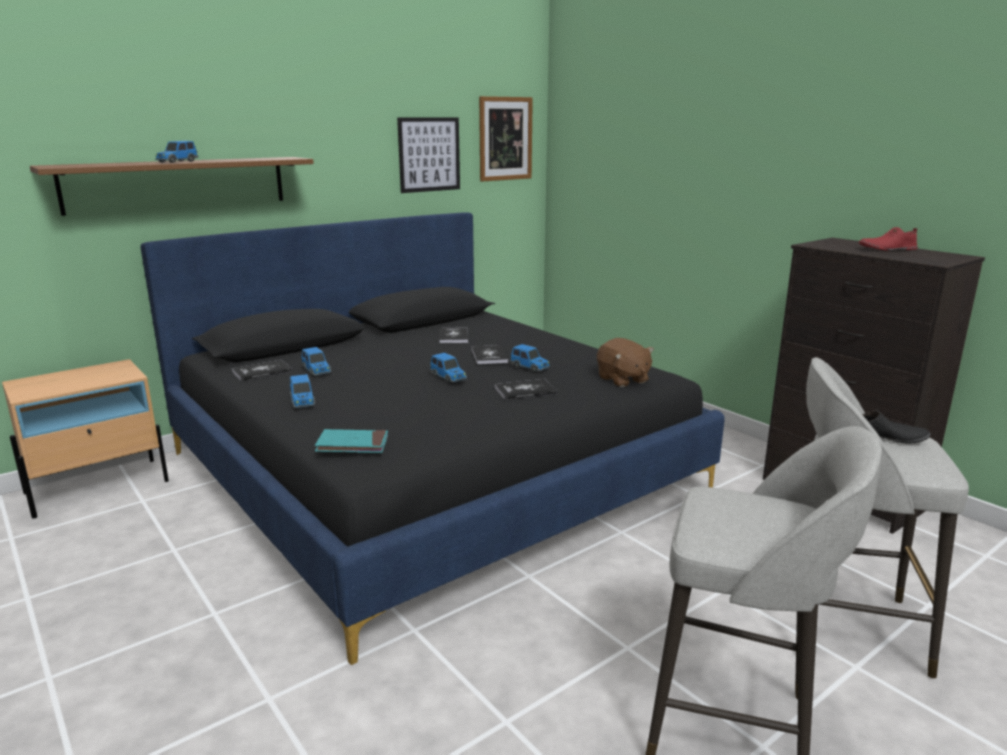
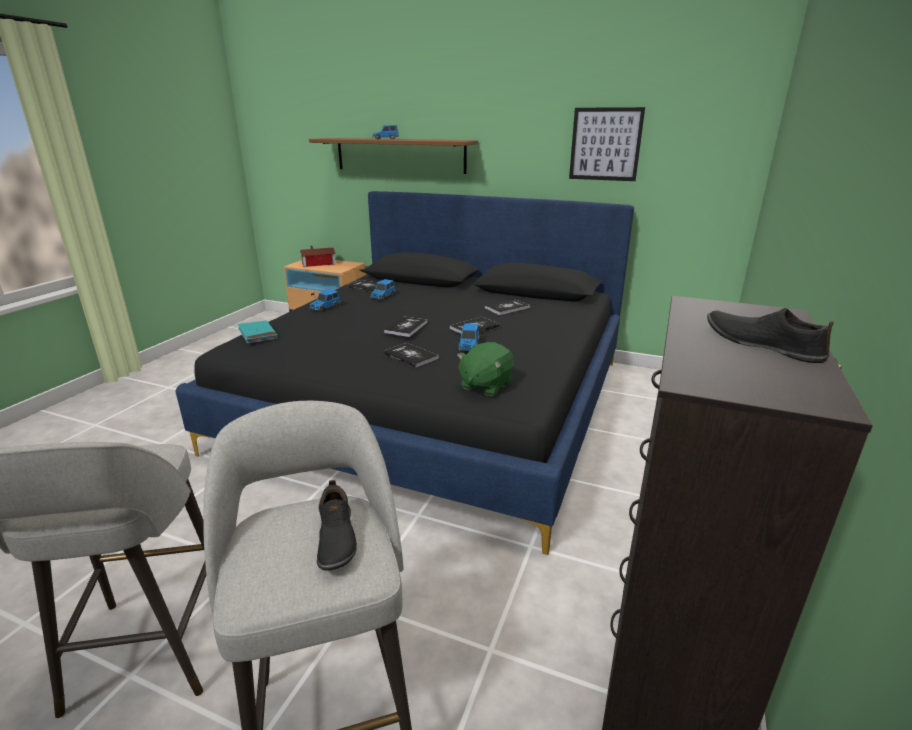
camera: 60 degrees right, 5 degrees up
(62, 381) = (319, 263): none -> toy house
(448, 377) = (406, 327): toy car -> book
(505, 139) = (707, 131): picture -> none
(622, 380) = (485, 385): brown plush toy -> green plush toy
(887, 249) = (761, 344): red shoe -> black shoe

